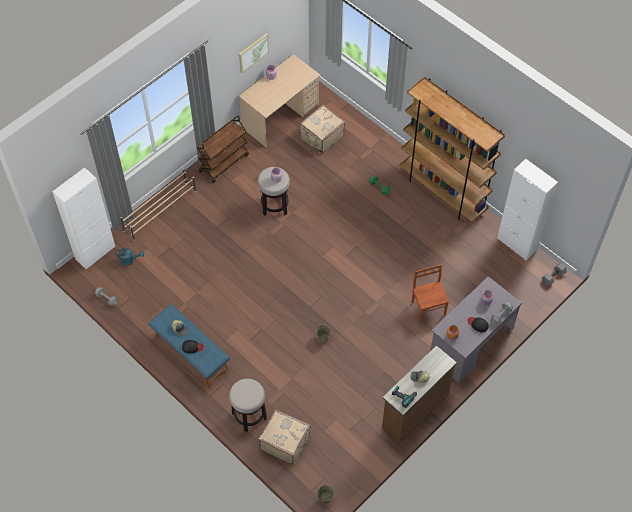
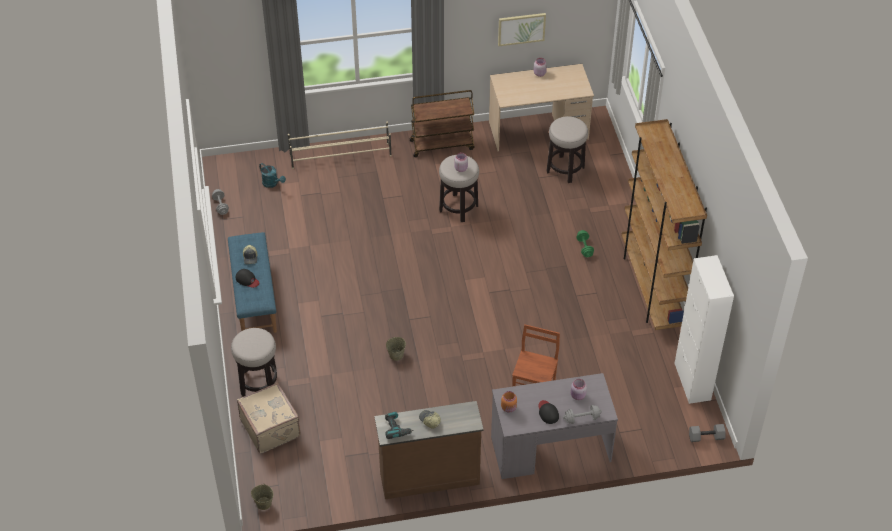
camera: 35 degrees right, 10 degrees down
(95, 253) = (247, 160): white cabinet -> none
(321, 136) = (565, 169): beige suitcase -> stool

